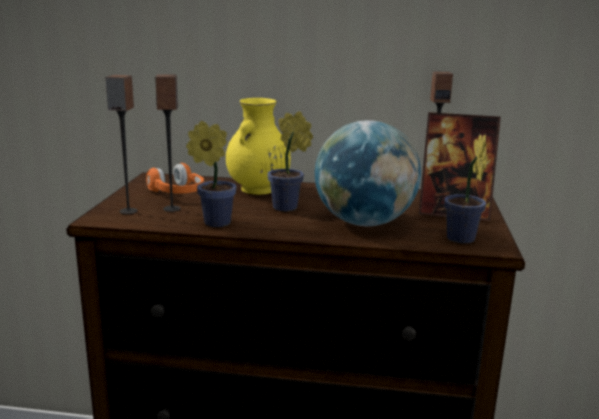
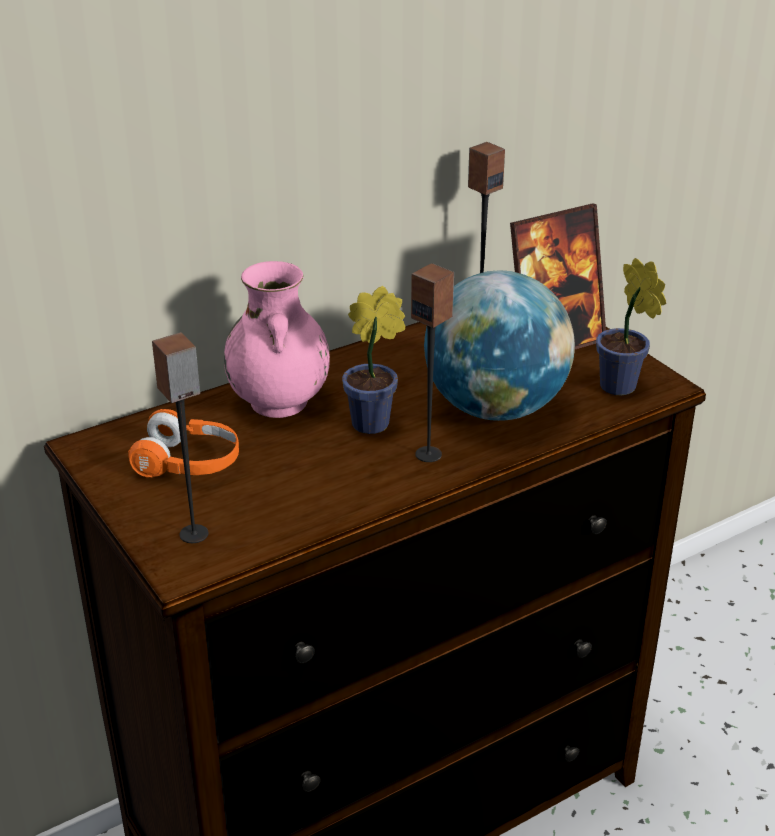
camera: 40 degrees left, 15 degrees up
(172, 209) = (241, 498): speaker -> speaker (429, 454)
(213, 222) = (337, 496): potted plant -> none
(258, 189) = (279, 403): yellow vase -> pink vase

